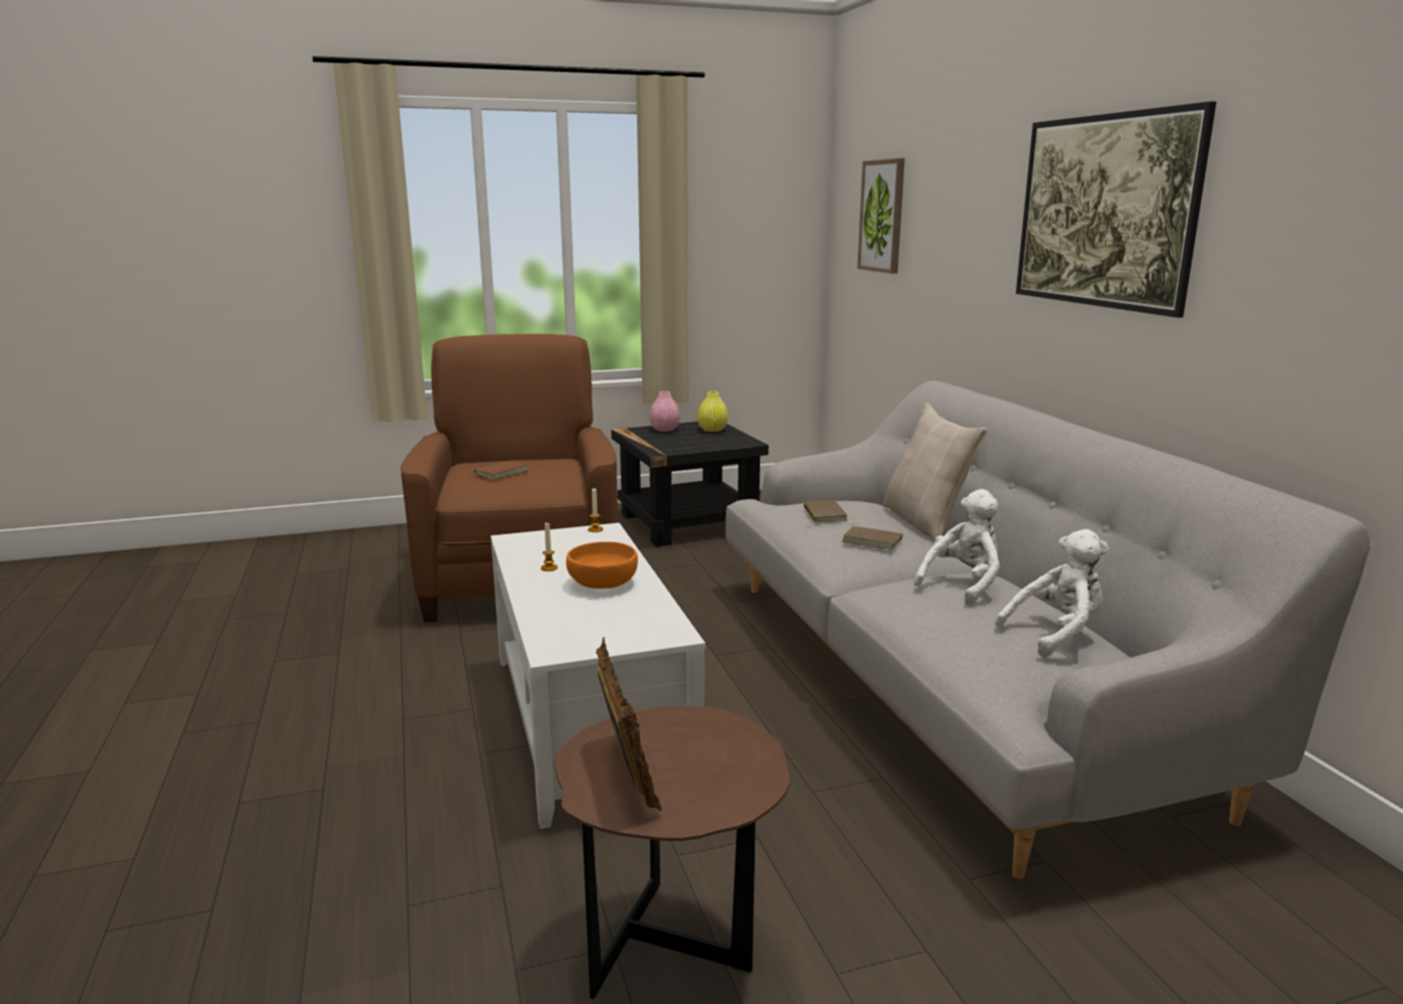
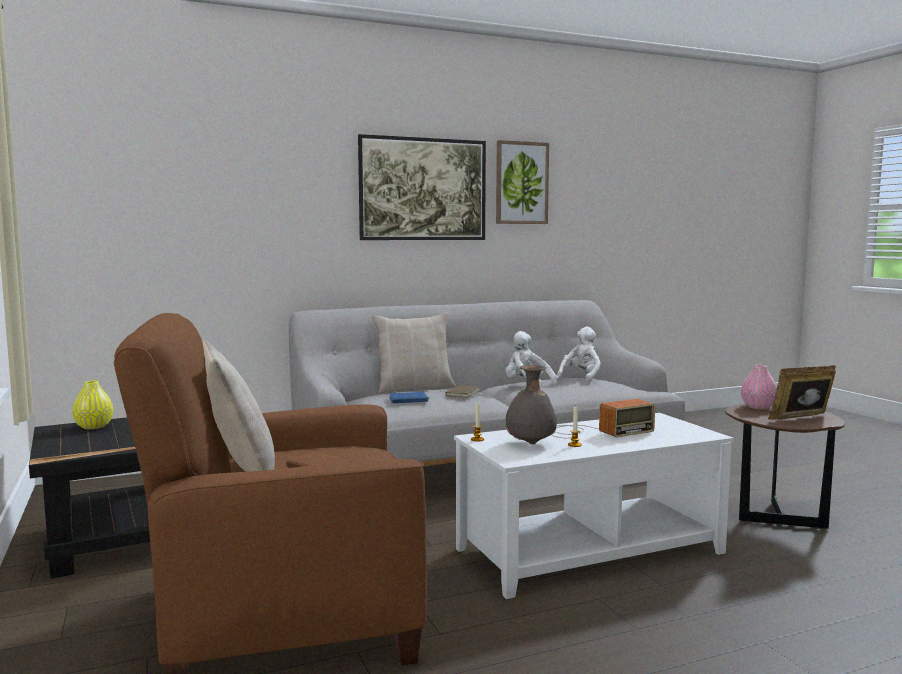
camera: 95 degrees left, 10 degrees down
(518, 459) = (239, 471): none -> beige pillow
(564, 549) = (530, 444): none -> grey vase
(603, 583) = (593, 431): orange bowl -> radio
(664, 430) = (68, 443): pink vase -> pink vase (758, 407)
(822, 514) = (408, 400): brown book -> blue book
(882, 216) = (149, 189): picture -> picture (521, 183)
(1056, 634) = (581, 378): white plush toy -> white plush toy turned 60 degrees clockwise

